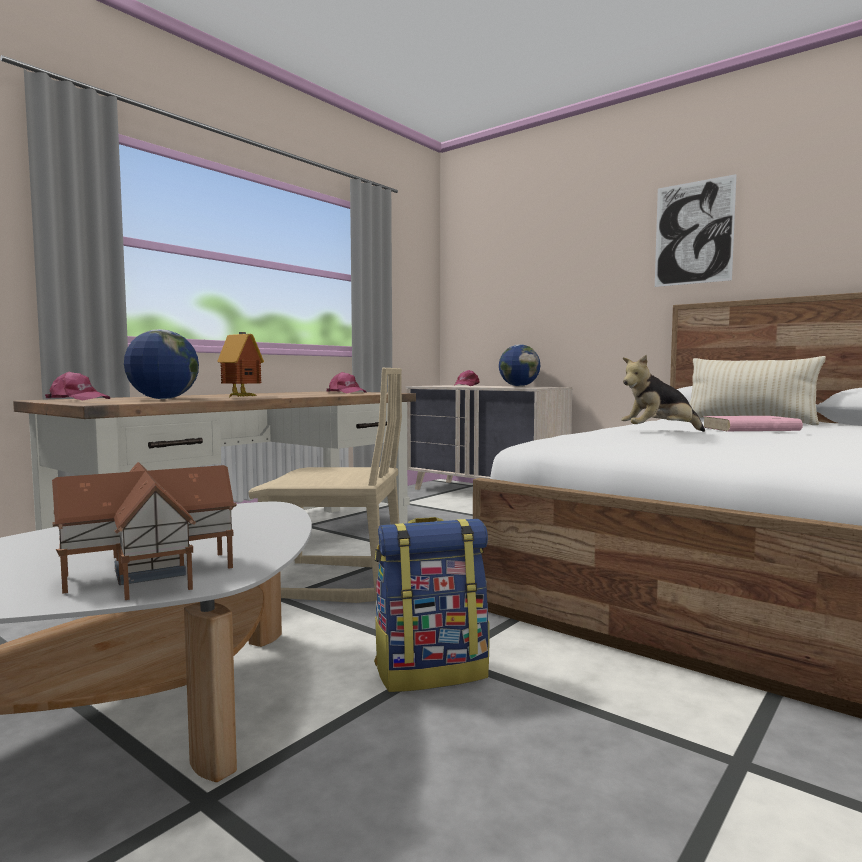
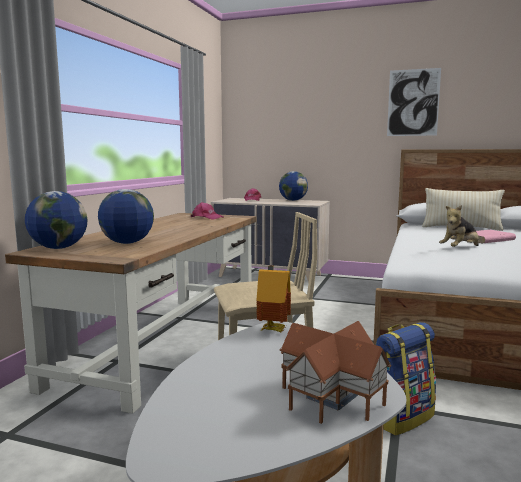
camera: 20 degrees left, 5 degrees up
(78, 399) = (58, 248): pink cap -> globe
(243, 397) = (176, 235): toy house -> toy house (273, 329)

